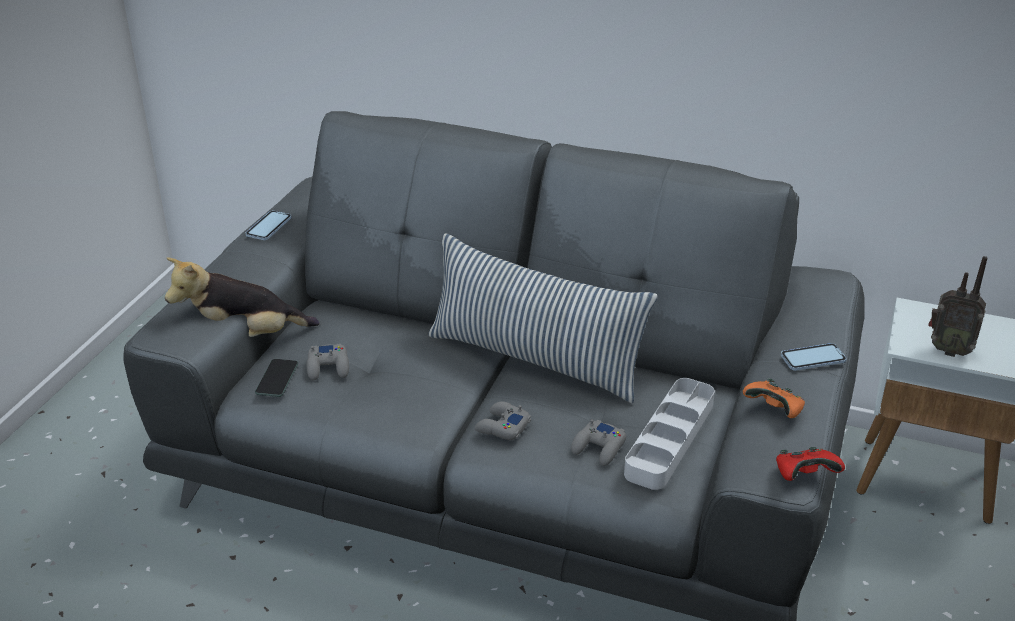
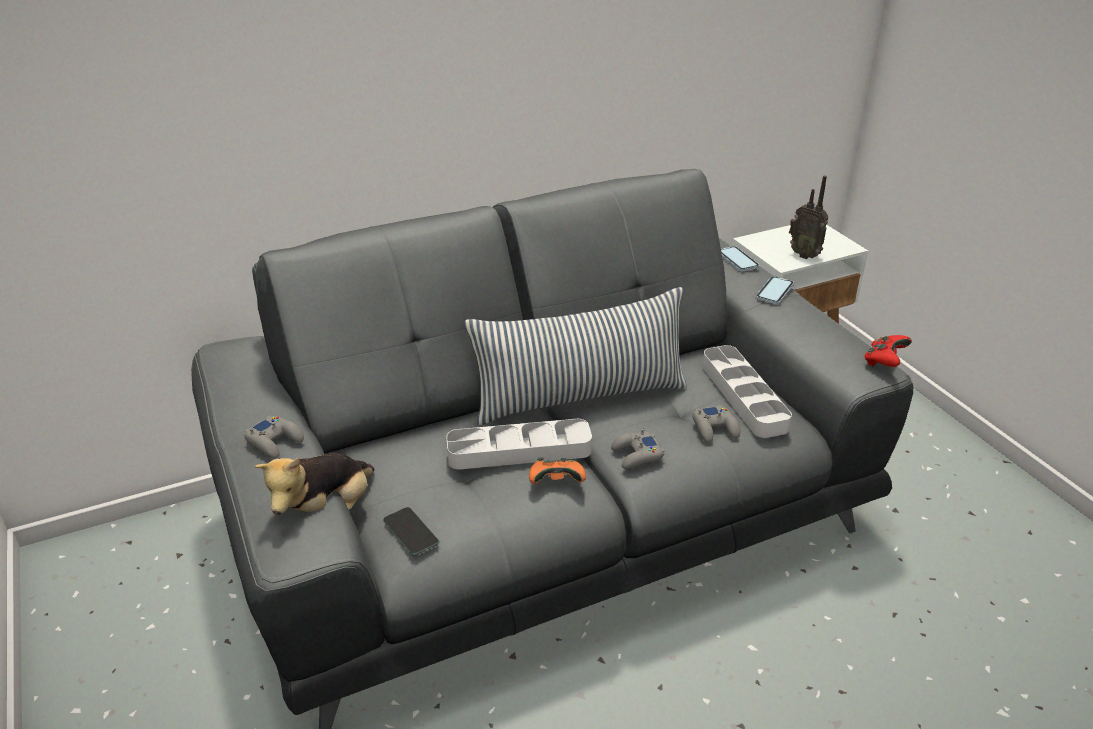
camera: 45 degrees left, 0 degrees up
(269, 227) = (238, 405): phone -> phone (737, 260)
(328, 367) = (439, 495): grey game controller -> grey game controller (275, 441)
(425, 370) = (519, 451): none -> grey tray
(775, 410) = (808, 333): orange game controller -> orange game controller (556, 482)
(948, 350) = (804, 255): radio -> radio turned 60 degrees clockwise

